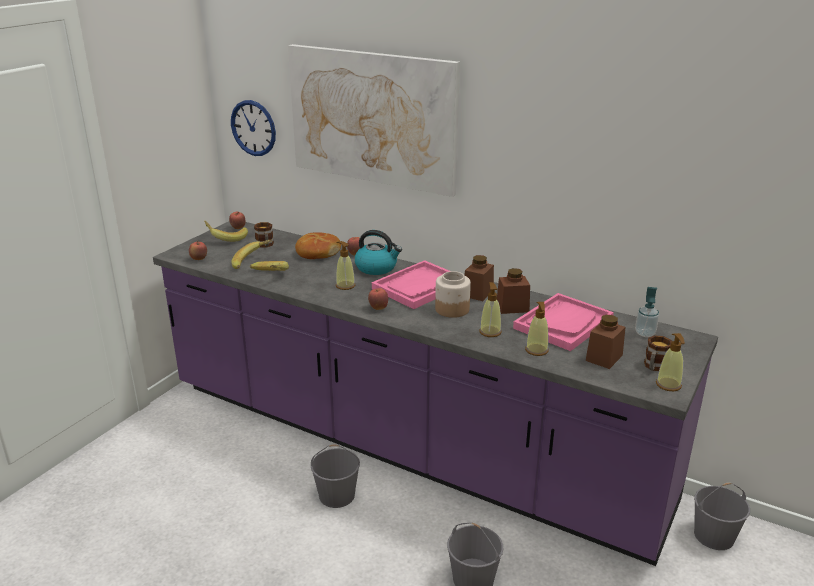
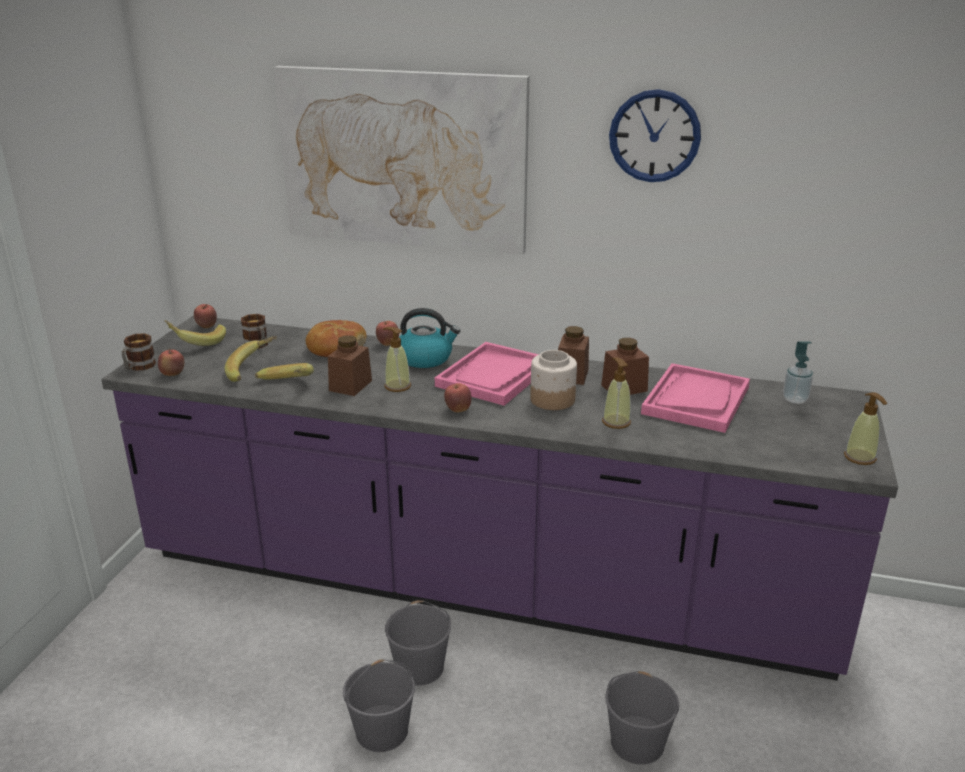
camera: 15 degrees left, 0 degrees up
(253, 128) = (219, 186): wall clock -> wall clock (654, 136)
(536, 350) = (685, 437): soap dispenser -> none
(604, 358) = (768, 435): brown jar -> brown jar (350, 385)
(654, 367) = (831, 438): mug -> mug (138, 367)
(714, 535) = (882, 630): grey bucket -> grey bucket (382, 730)

